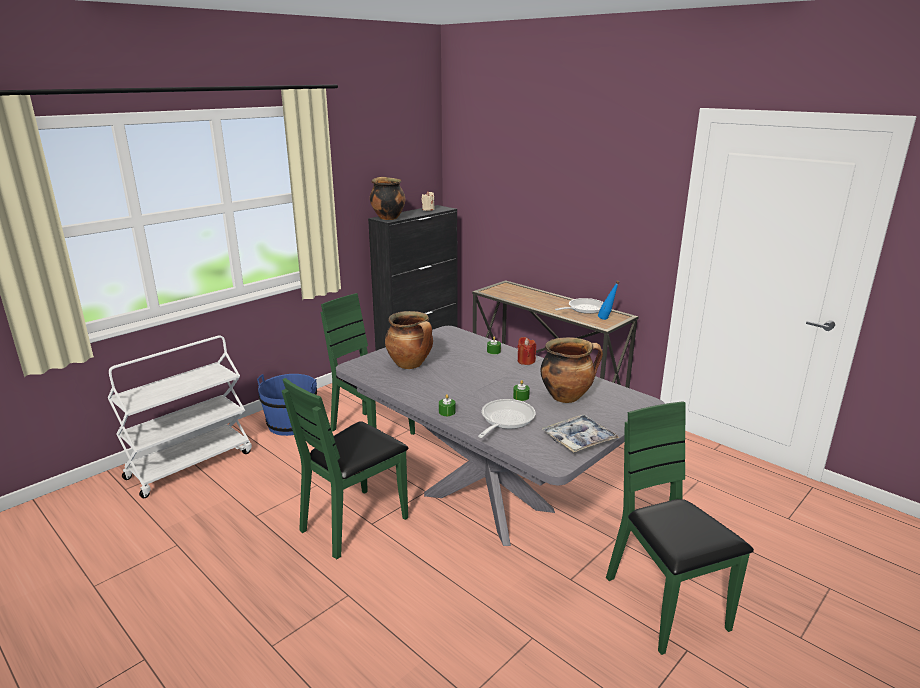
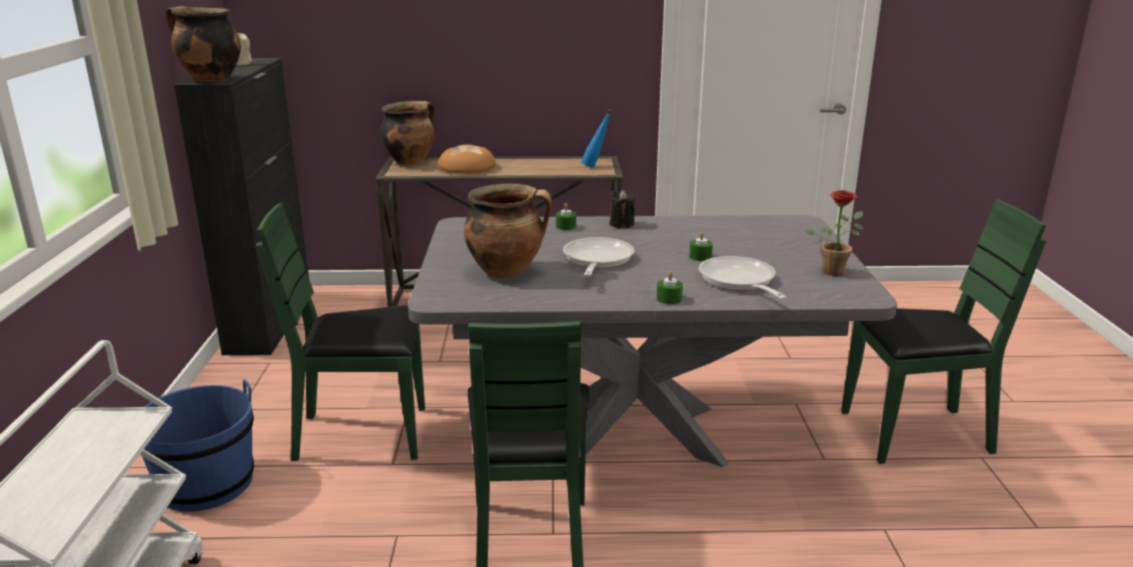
camera: 45 degrees left, 0 degrees up
(526, 361) = (621, 224): red candle -> black candle
(531, 298) = (467, 167): none -> bread
(567, 397) = (737, 240): cooking pot -> cooking pot (410, 161)
(579, 439) = (834, 270): tray -> potted plant
(583, 309) = (550, 163): frying pan -> frying pan (596, 261)
(664, 605) = (914, 433): green chair -> green chair turned 150 degrees clockwise

